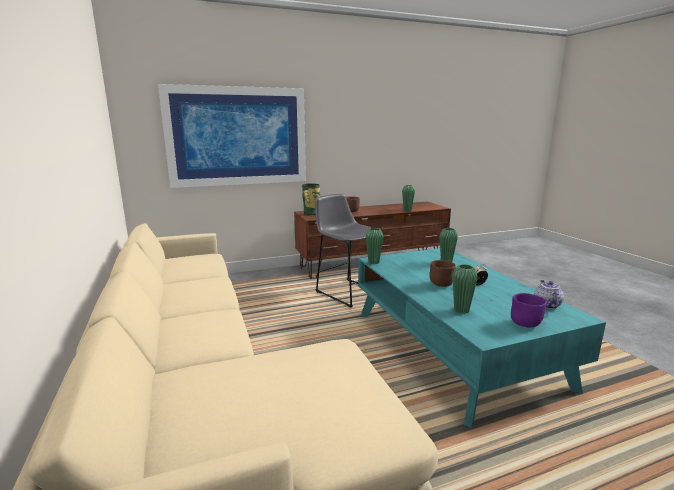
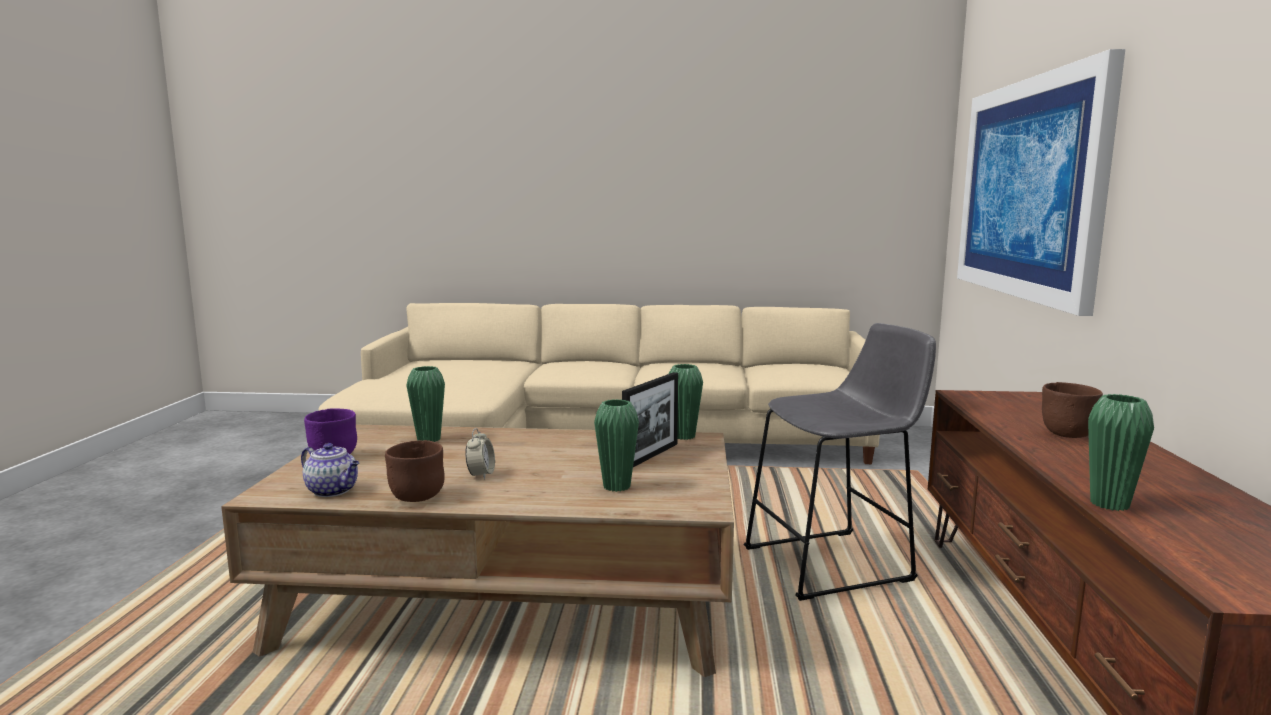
camera: 115 degrees right, 5 degrees down
(311, 214) = (1021, 399): vase -> none
(407, 263) = (651, 456): none -> picture frame
(441, 285) = (519, 452): brown bowl -> brown bowl (416, 497)
(452, 347) = (512, 596): turquoise coffee table -> brown coffee table

